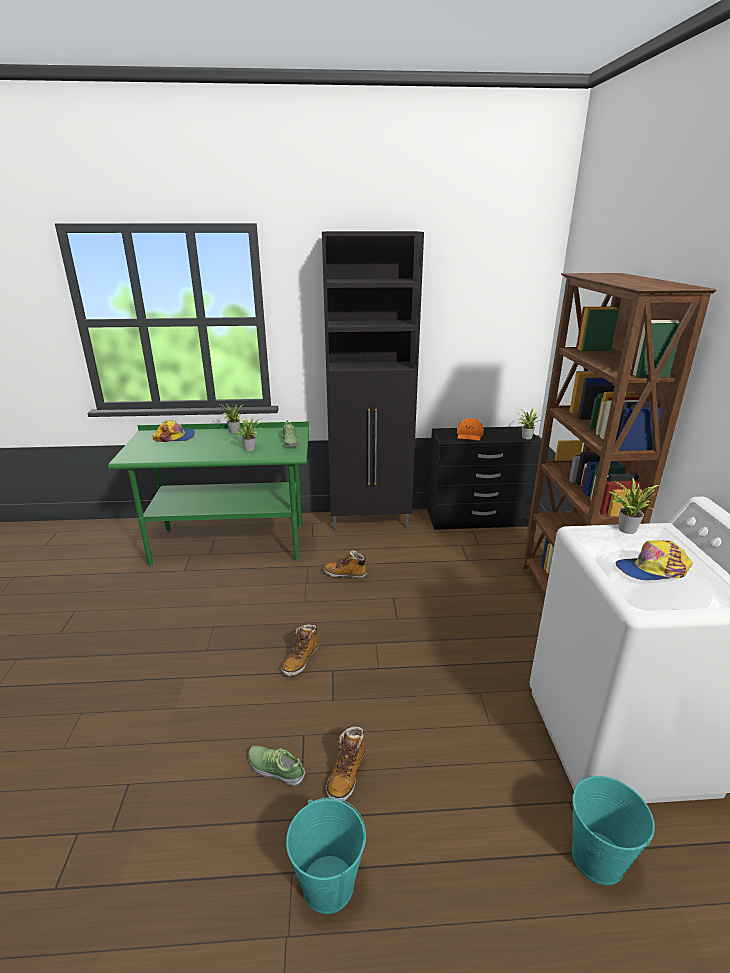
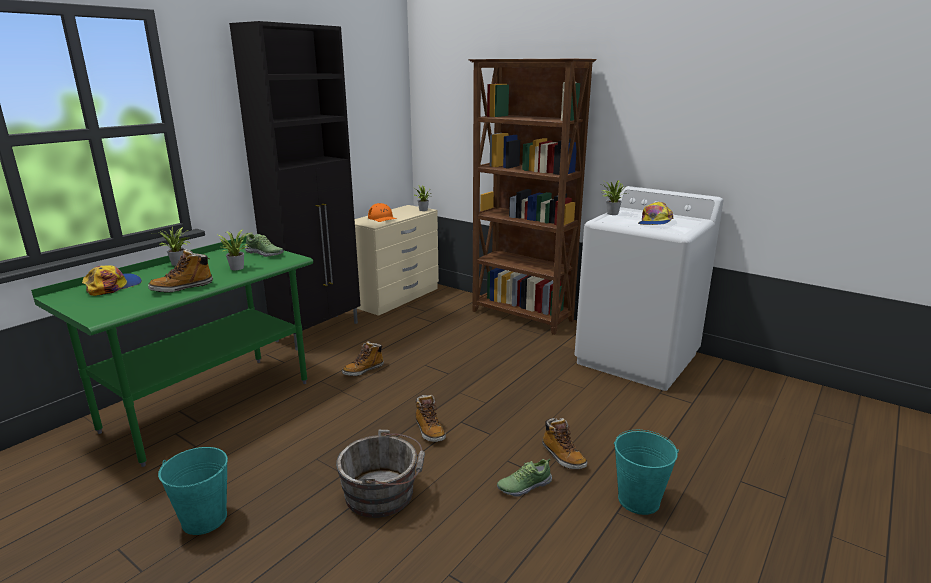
camera: 50 degrees left, 5 degrees down
(195, 453) = (182, 287): none -> boot
(199, 686) = (384, 494): none -> grey bucket
(477, 518) = (397, 297): black dresser -> beige dresser
(597, 858) = (697, 403): turquoise bucket -> turquoise bucket (204, 519)

